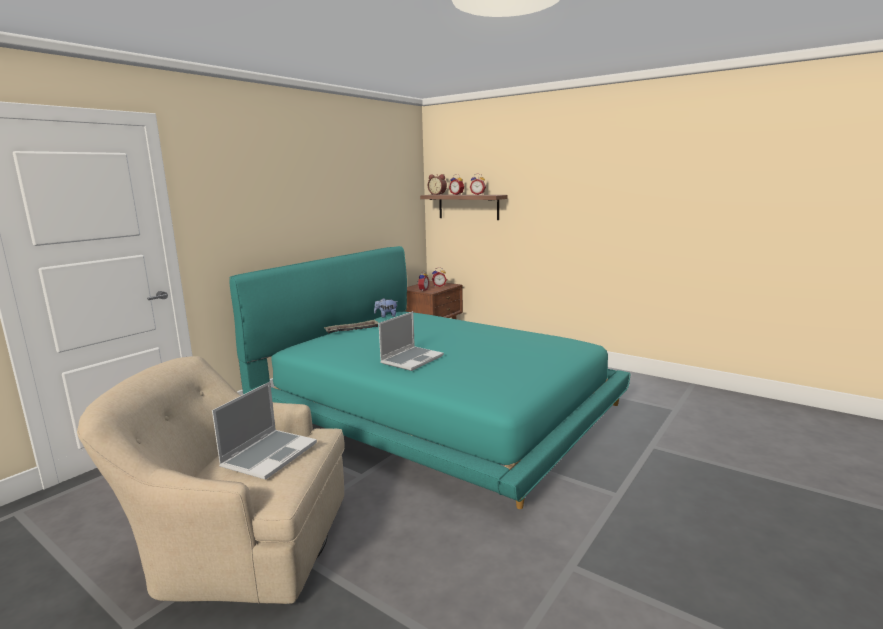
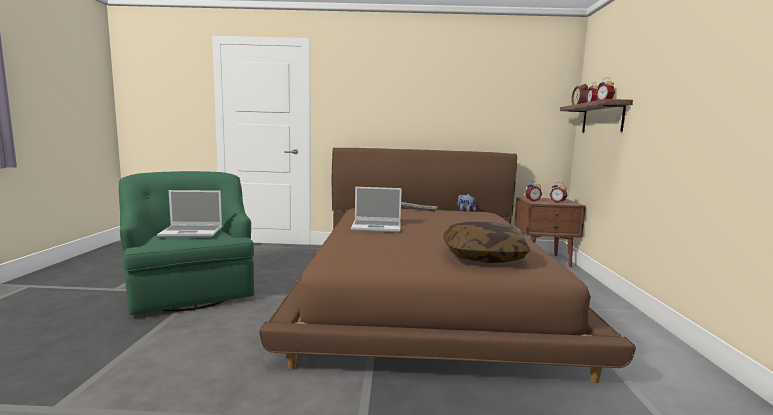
camera: 55 degrees right, 5 degrees down
(239, 543) = (191, 288): beige armchair -> green armchair
(435, 406) = (426, 291): turquoise bed -> brown bed
(541, 350) = (483, 256): none -> pillow

